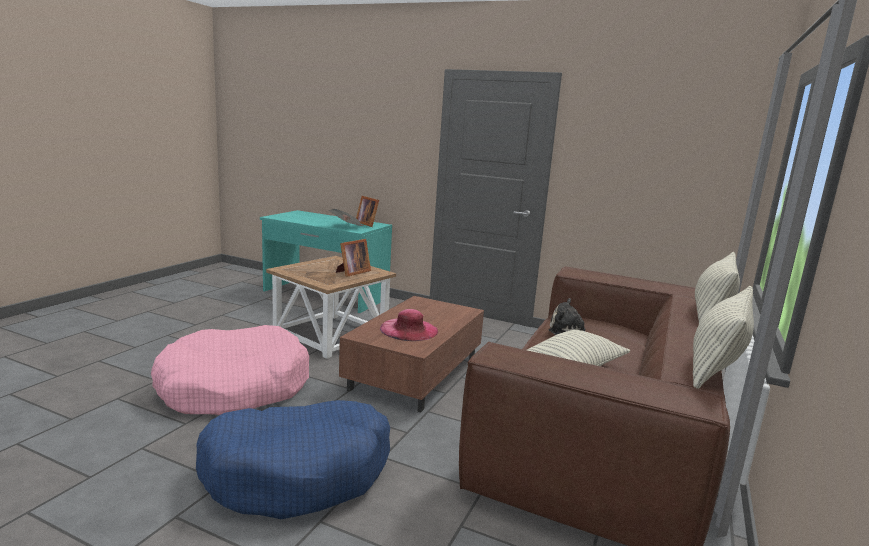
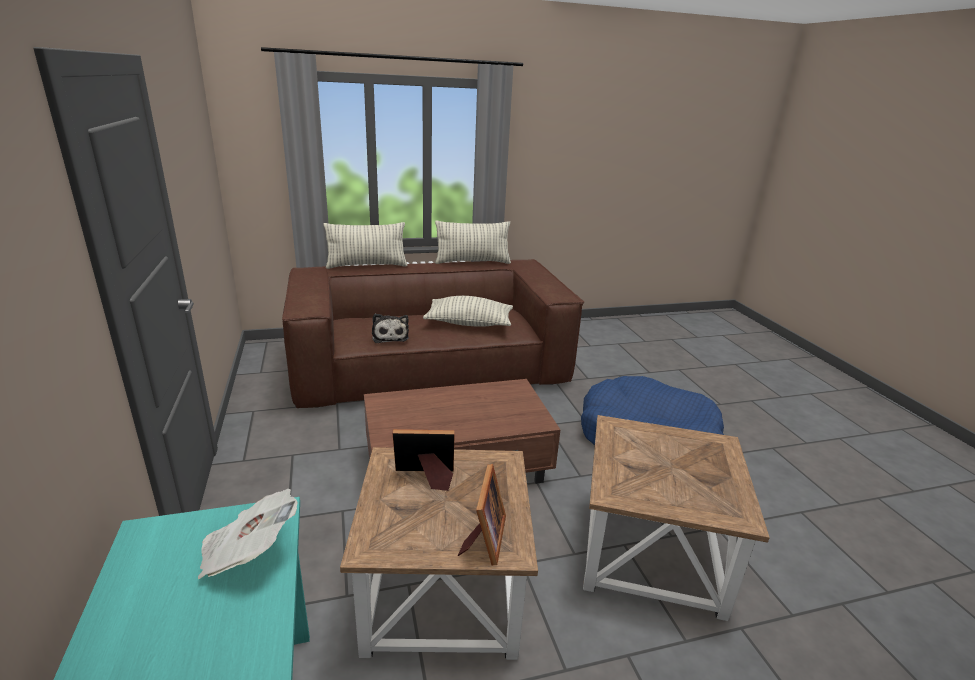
camera: 130 degrees left, 10 degrees up
(234, 387) = (649, 553): pink dog bed -> brown side table
(367, 224) = (160, 553): picture frame -> picture frame (484, 539)
(409, 329) = (485, 406): pink hat -> none

